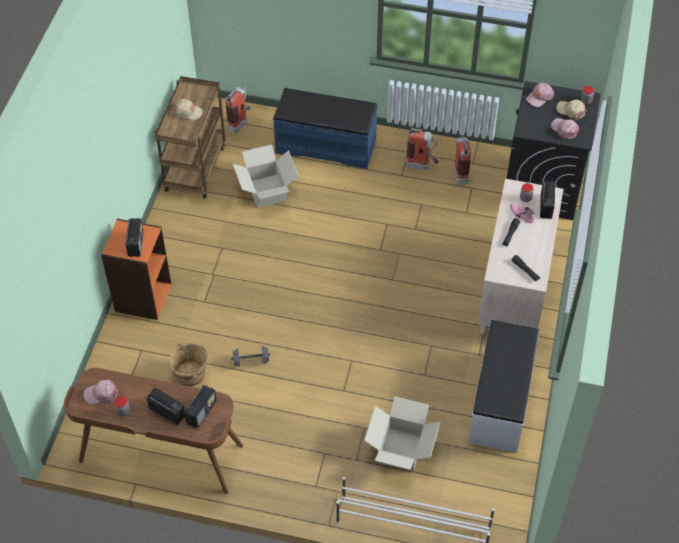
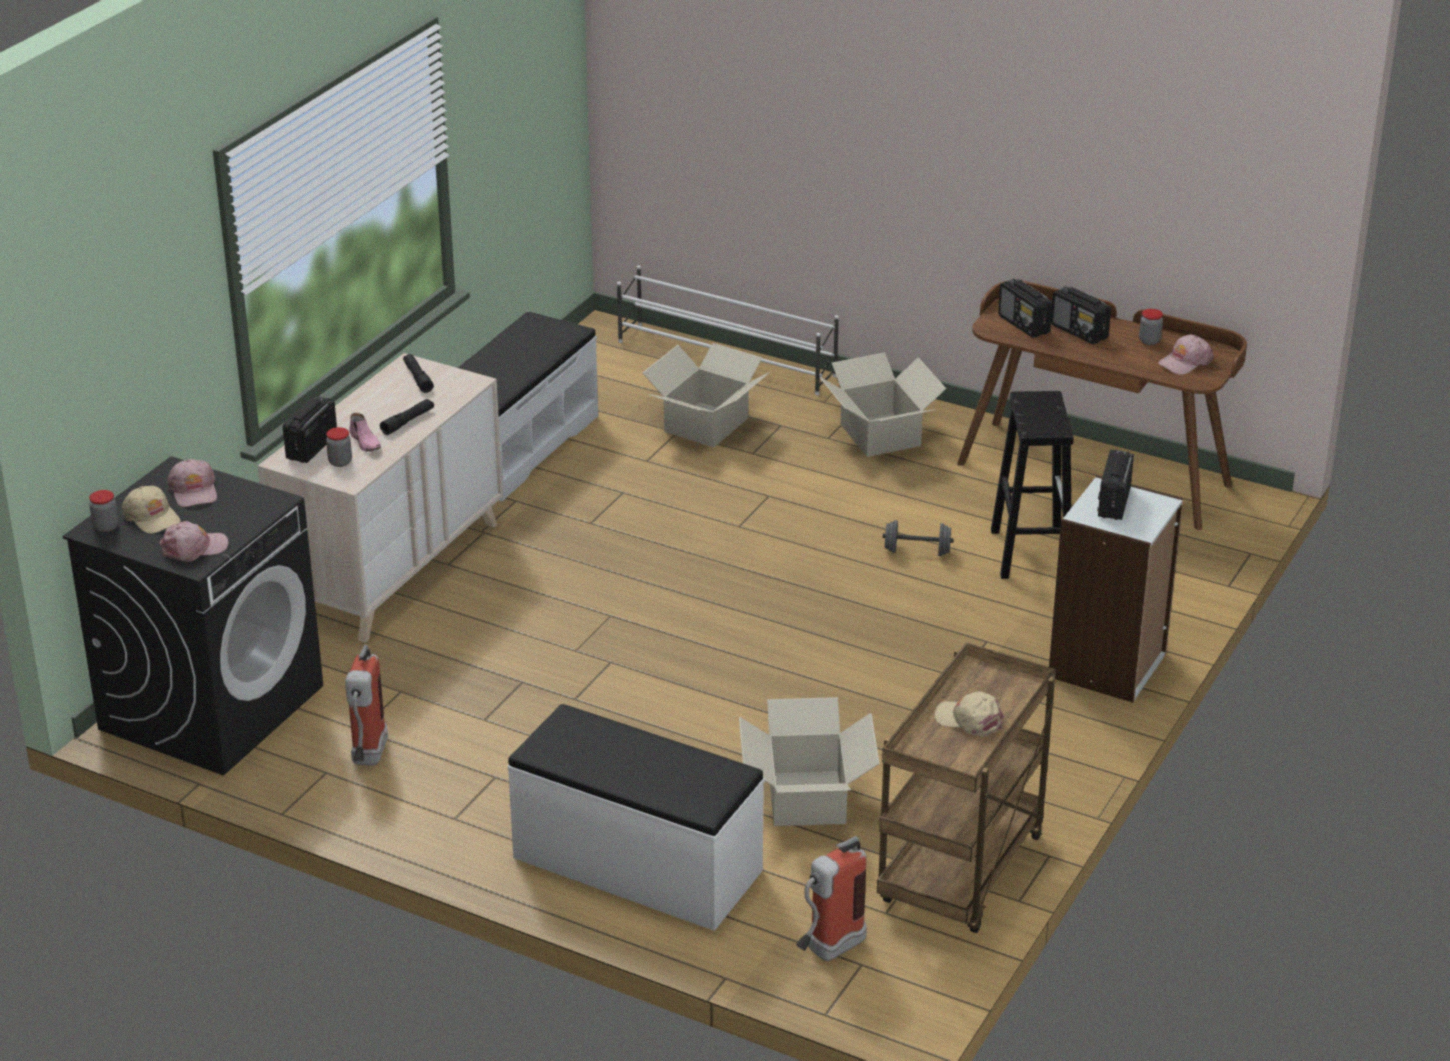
camera: 165 degrees left, 20 degrees down
(101, 394) = (1185, 362): pink cap -> pink cap turned 135 degrees clockwise
(142, 297) = (1108, 666): orange bookcase -> white bookcase
(190, 374) = (1030, 552): brown bucket -> black stool
(202, 412) = (1024, 325): radio -> radio turned 75 degrees counterclockwise
(294, 463) = (879, 435): none -> cardboard box
(326, 145) = (636, 865): blue bench -> white bench
(422, 166) = (441, 785): fire extinguisher -> none

